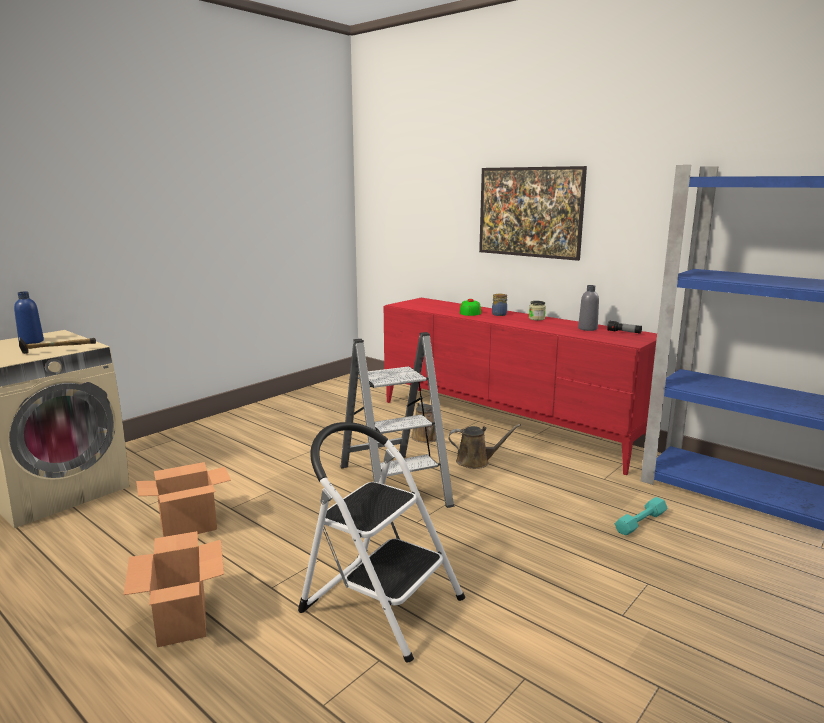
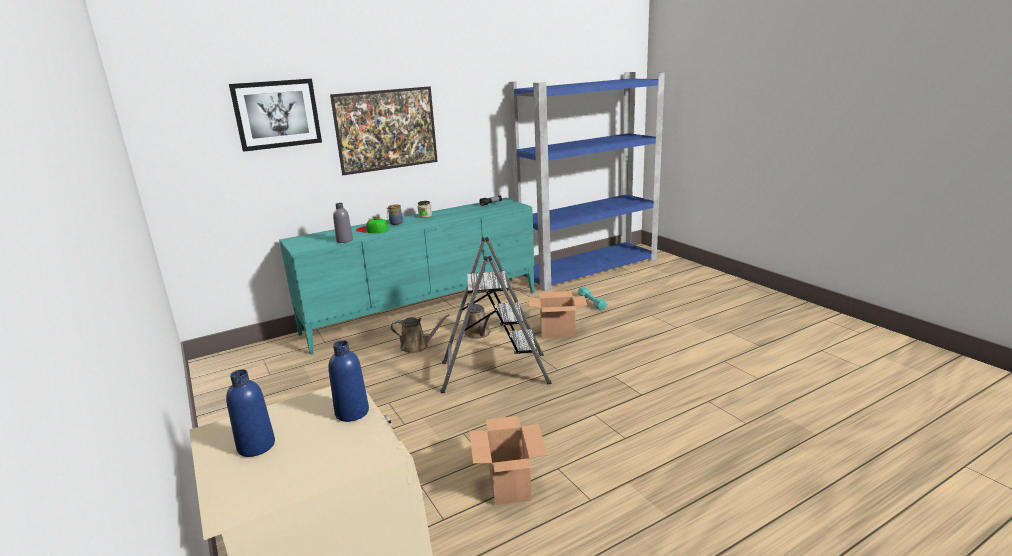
camera: 70 degrees left, 5 degrees up
(57, 351) = (352, 412): hammer -> blue bottle
(182, 621) = (660, 482): cardboard box -> cardboard box (558, 332)
(378, 603) = (653, 395): step ladder -> none
(440, 183) = (277, 114): none -> picture
(476, 461) = (479, 334): brown watering can -> brown watering can turned 135 degrees clockwise
(506, 425) = (423, 312): red cabinet -> turquoise cabinet
(587, 329) = (471, 209): grey bottle -> grey bottle (344, 240)

